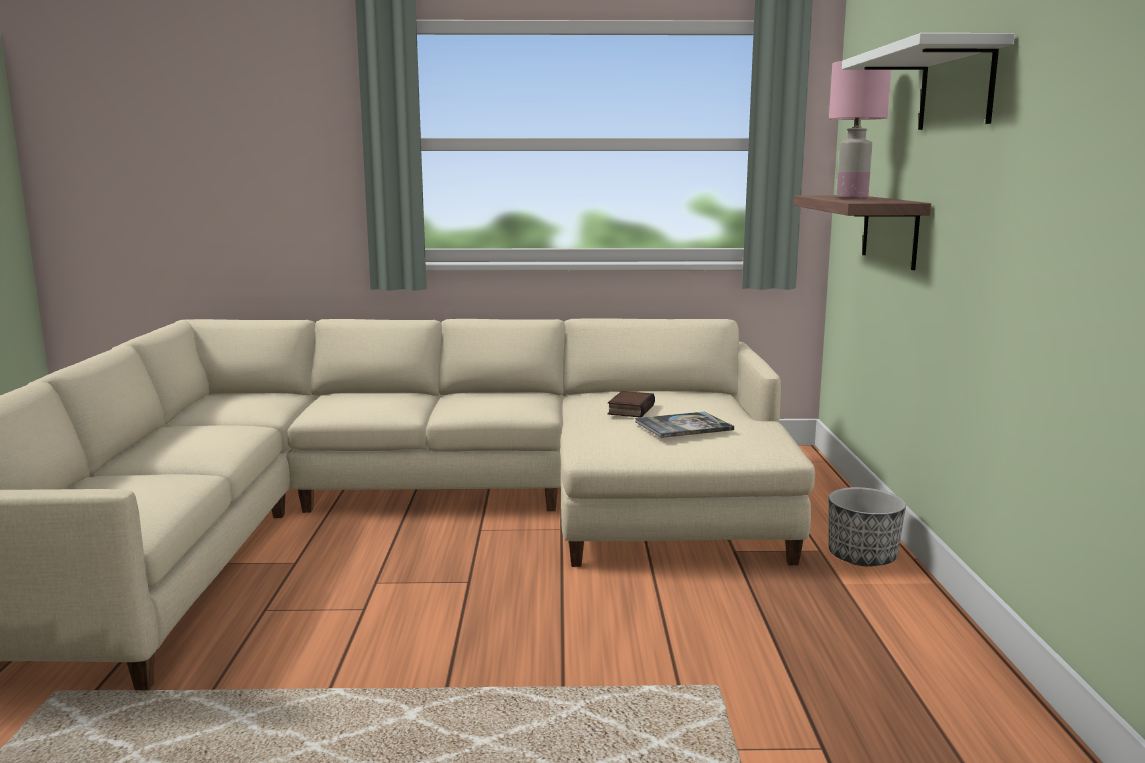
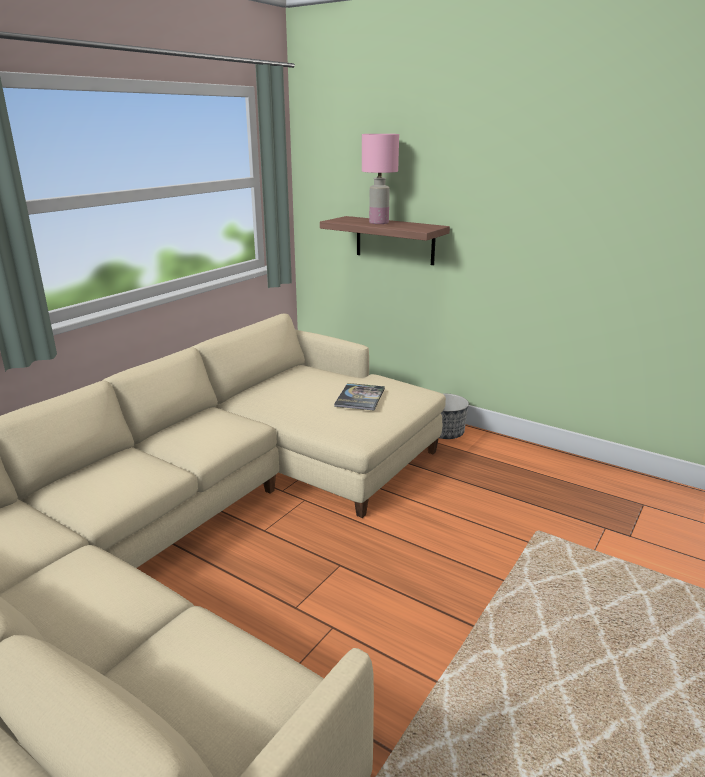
camera: 55 degrees left, 10 degrees up
(629, 409) = (305, 399): book -> none
(956, 88) = (472, 159): white shelf -> none

